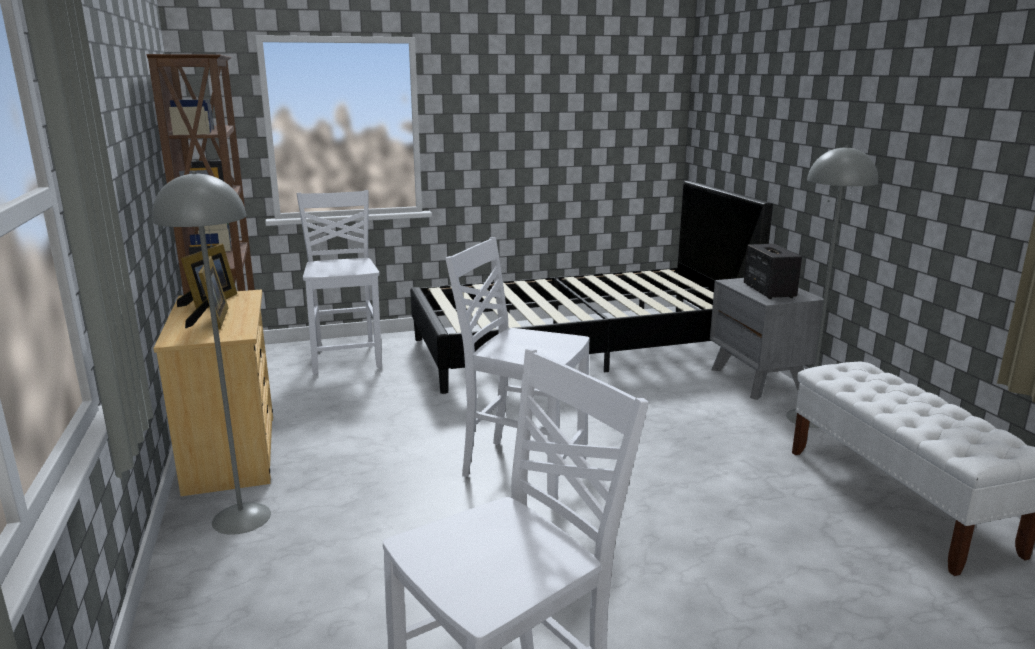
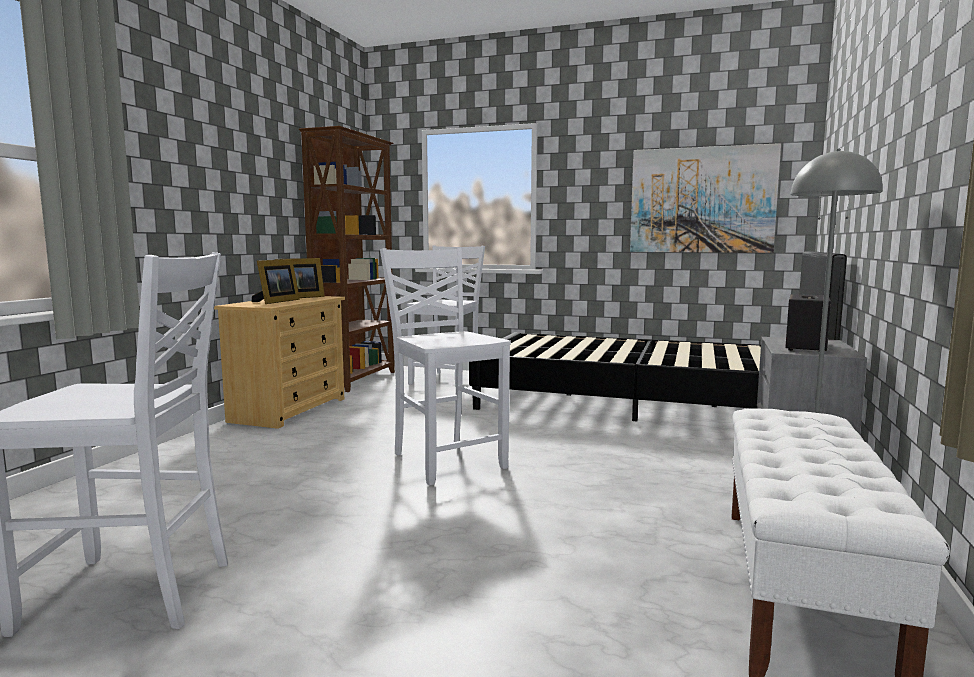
camera: 35 degrees right, 10 degrees down
(242, 518) = (232, 439): grey floor lamp -> none
(591, 130) = (701, 200): none -> picture

